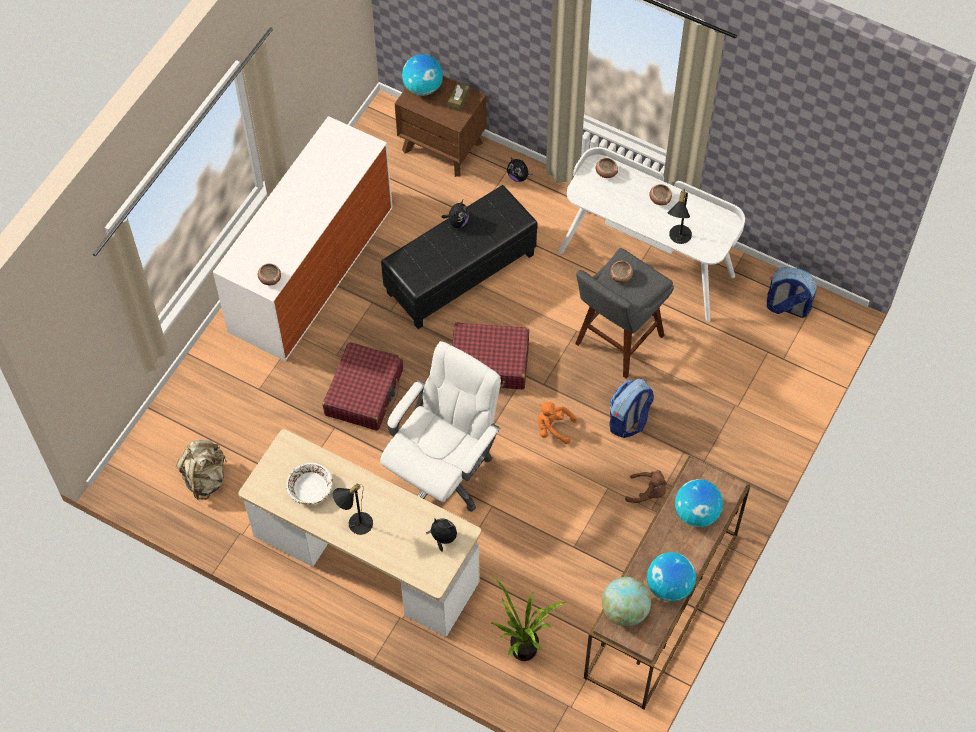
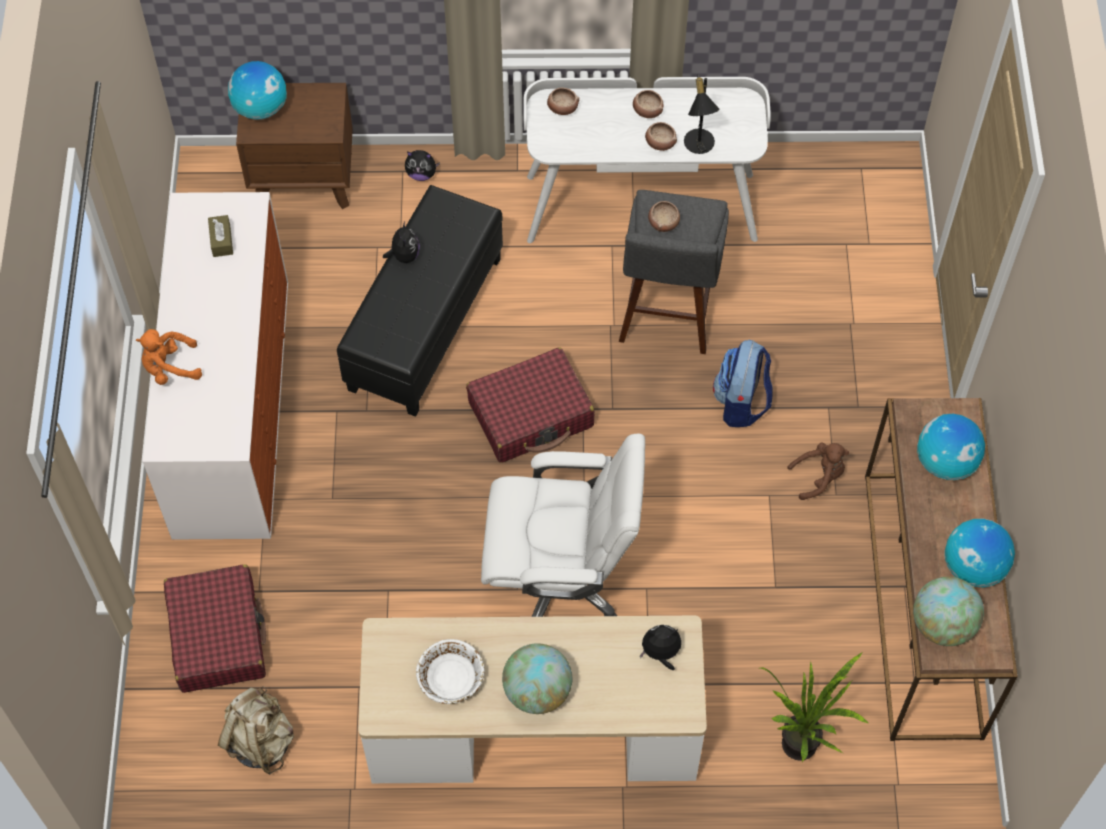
camera: 30 degrees left, 0 degrees up
(270, 278) = (226, 433): bowl -> bowl (660, 143)
(355, 523) = (537, 691): black table lamp -> globe
(364, 392) = (398, 528): red suitcase -> red suitcase (218, 635)
(443, 473) = (560, 578): white office chair -> white office chair turned 90 degrees clockwise
(458, 100) = (316, 104): brown tissue box -> brown tissue box (221, 240)
(553, 428) = (658, 456): orange plush toy -> orange plush toy (170, 368)
(787, 306) = (833, 182): backpack -> none

